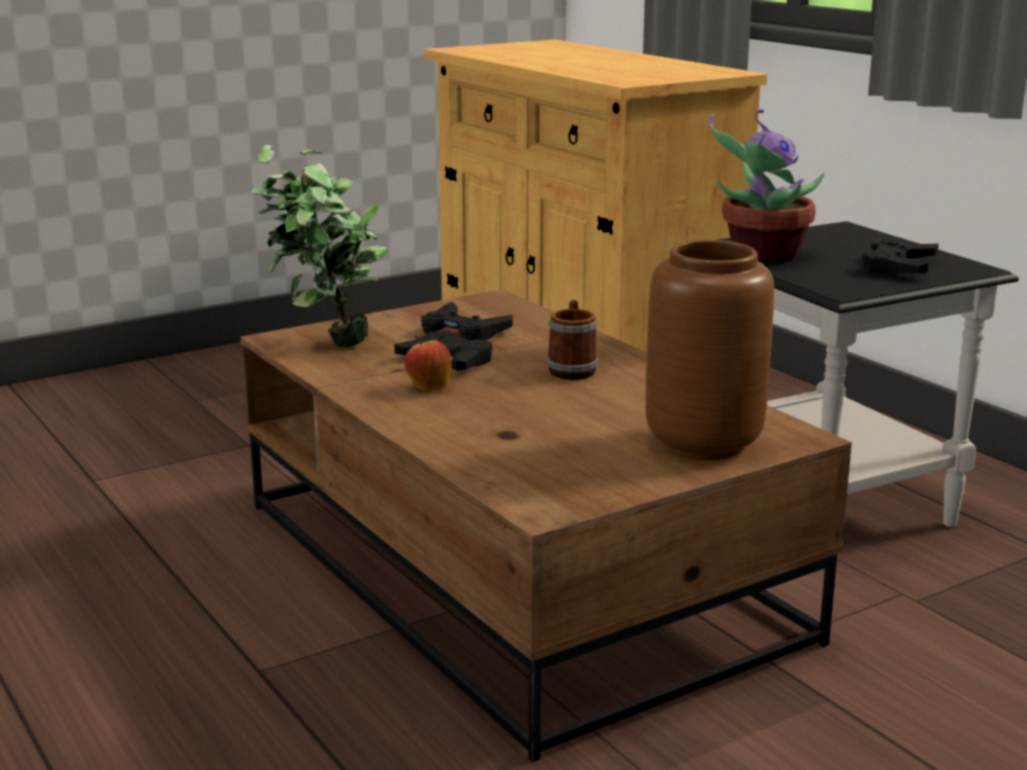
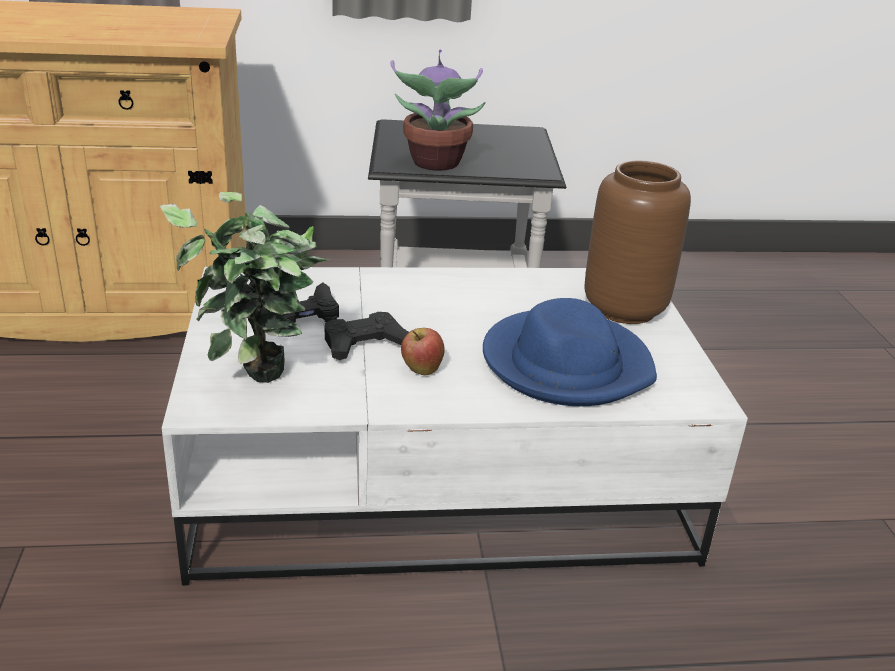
camera: 65 degrees left, 10 degrees up
(509, 568) = (434, 478): brown coffee table -> white coffee table
(525, 436) = (566, 364): none -> blue hat
(572, 368) = (439, 303): mug -> none
(898, 267) = (505, 144): black game controller -> none

